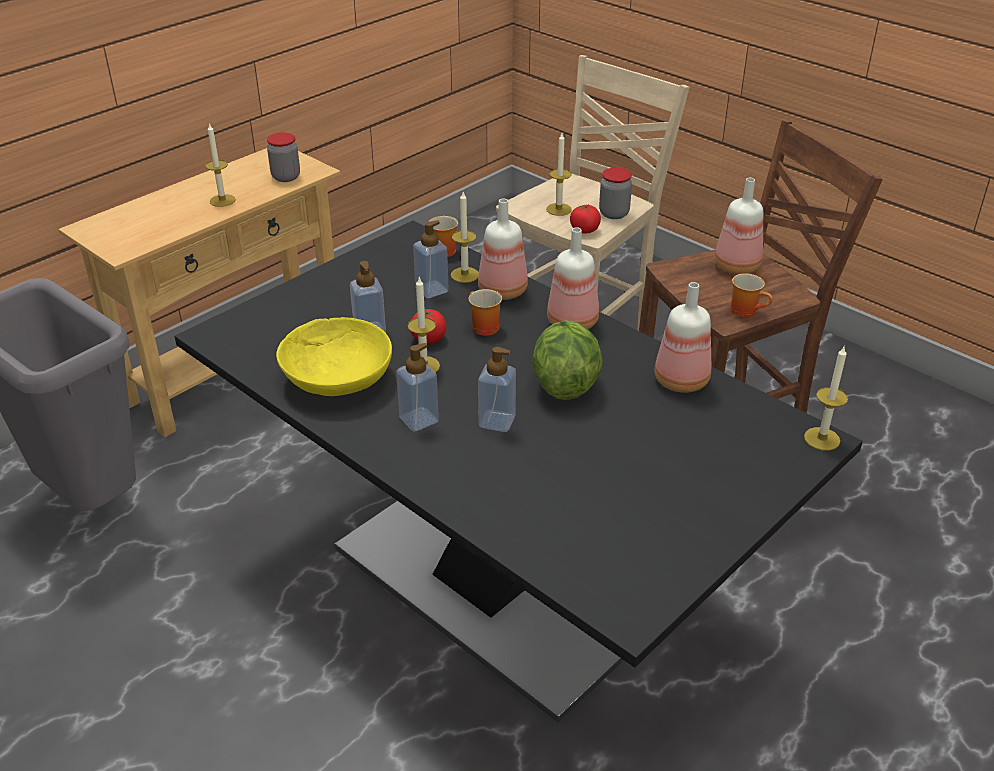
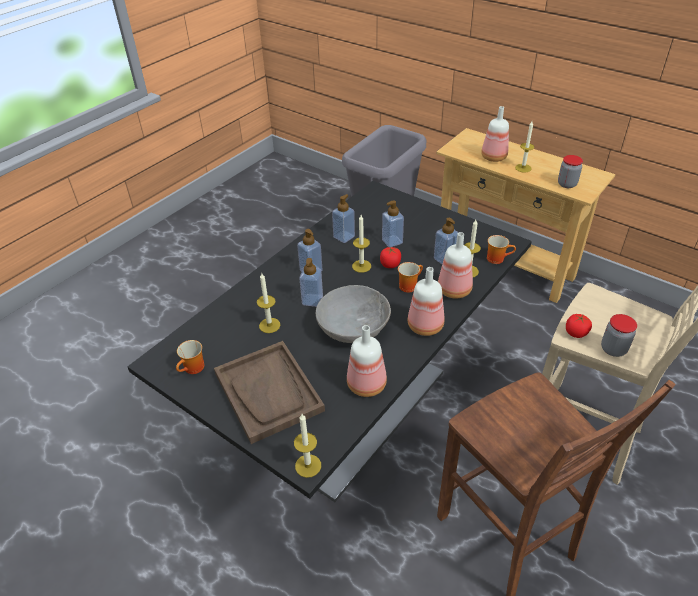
camera: 85 degrees right, 5 degrees up
(337, 378) = (344, 237): yellow bowl -> soap dispenser
(559, 209) = (602, 316): candle -> candle (269, 325)
(564, 384) = (353, 326): lettuce -> grey bowl
(696, 473) = (268, 392): none -> brown tray
(738, 267) = (560, 434): bottle -> bottle (493, 157)
(747, 311) = (489, 437): mug -> mug (194, 369)

